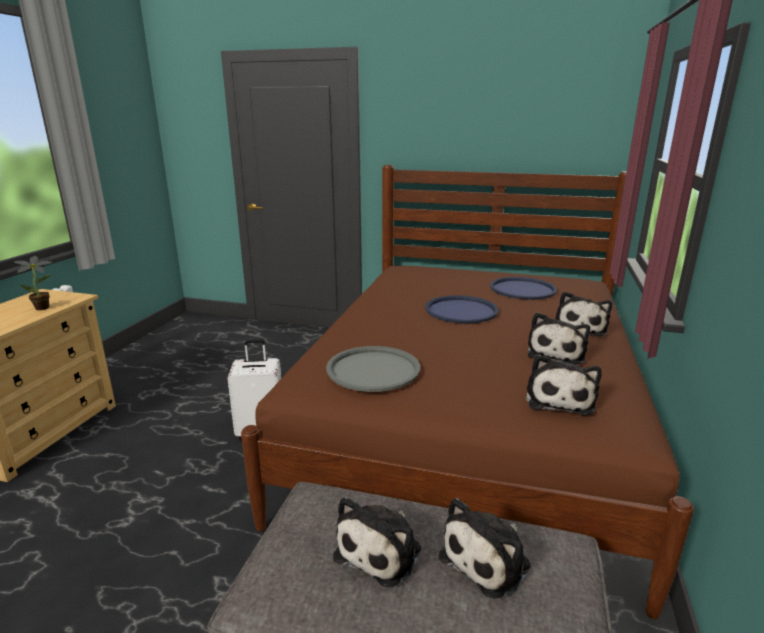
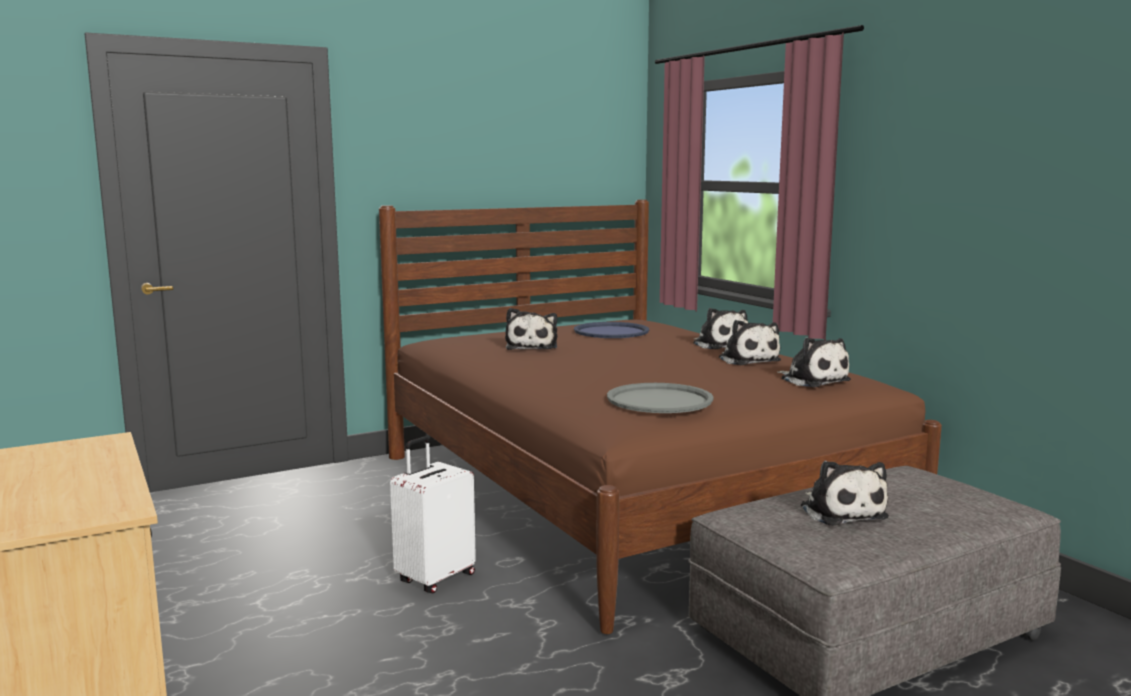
camera: 45 degrees left, 10 degrees down
(44, 308) = (97, 459): potted plant -> none
(461, 310) = (608, 353): blue tray -> none
(488, 559) = (896, 489): plush toy -> plush toy (532, 346)

